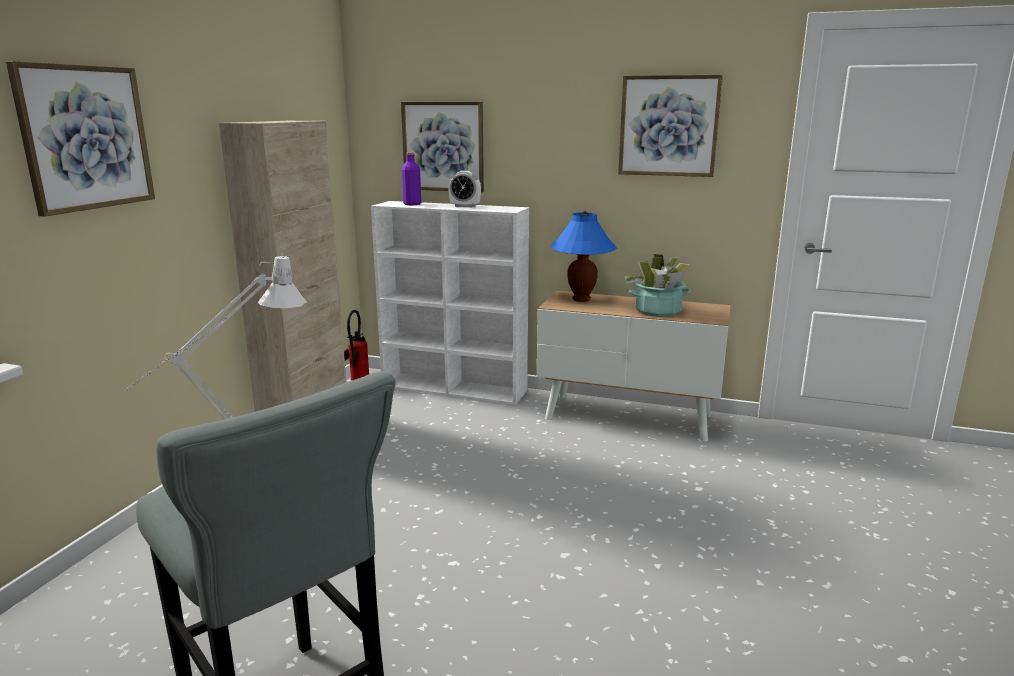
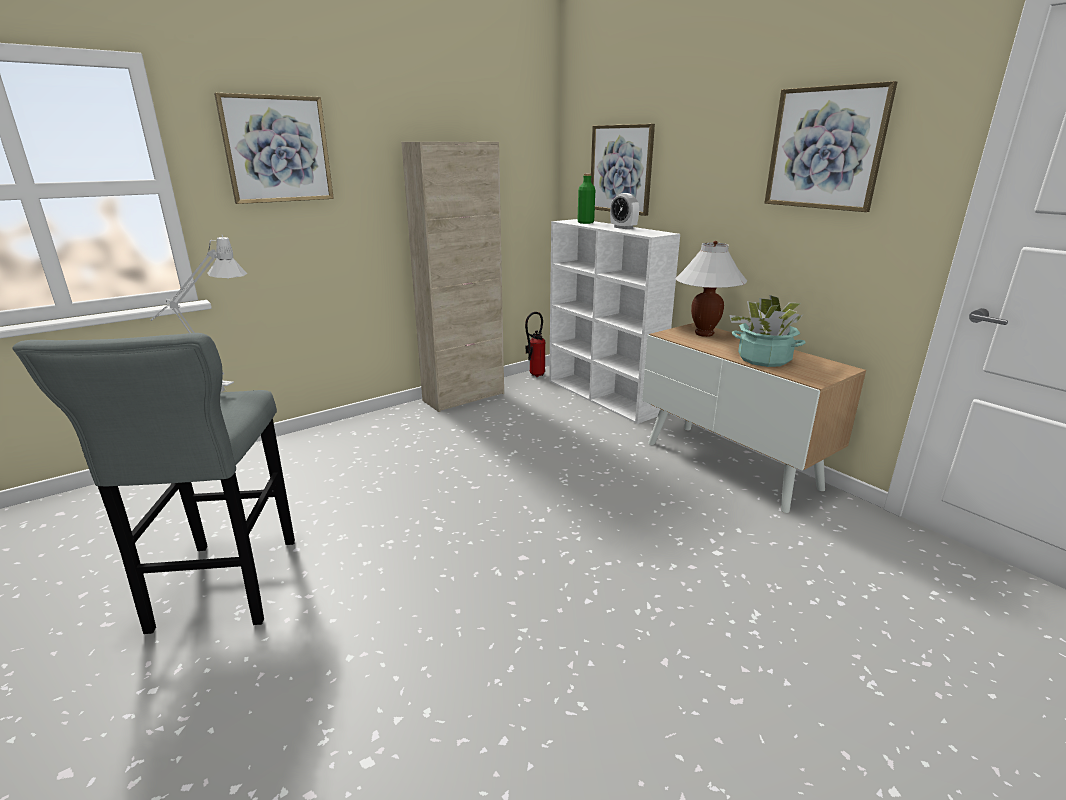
camera: 35 degrees right, 5 degrees up
(412, 204) = (585, 222): purple bottle -> green bottle
(581, 299) = (704, 334): blue table lamp -> white table lamp

